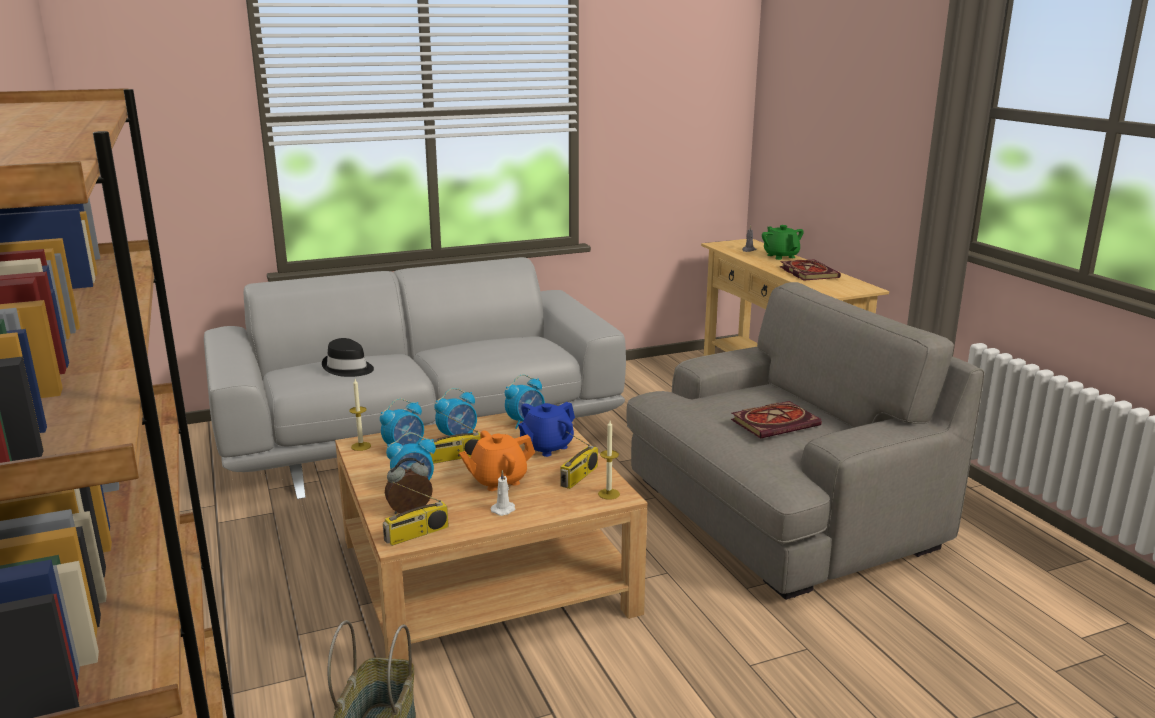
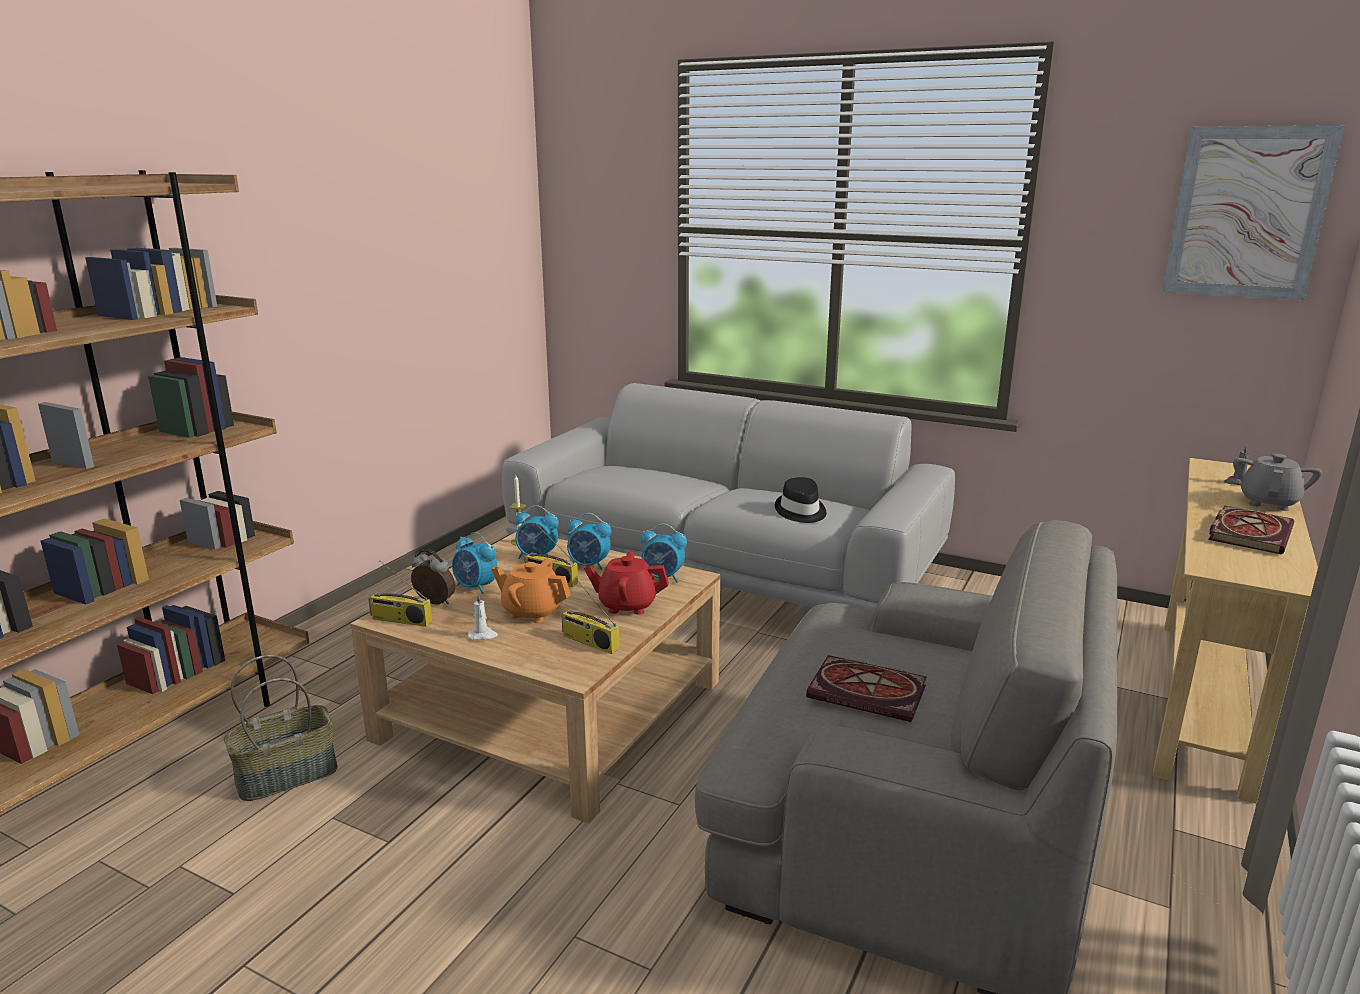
camera: 50 degrees right, 0 degrees up
(348, 368) = (633, 479): black hat -> black hat (800, 511)
(546, 447) = (627, 605): blue teapot -> red teapot
(579, 477) = (589, 642): radio -> radio turned 45 degrees clockwise
(608, 494) = (573, 668): candle -> none
(702, 77) = (1247, 213): none -> picture
(781, 256) = (1268, 502): green teapot -> grey teapot

